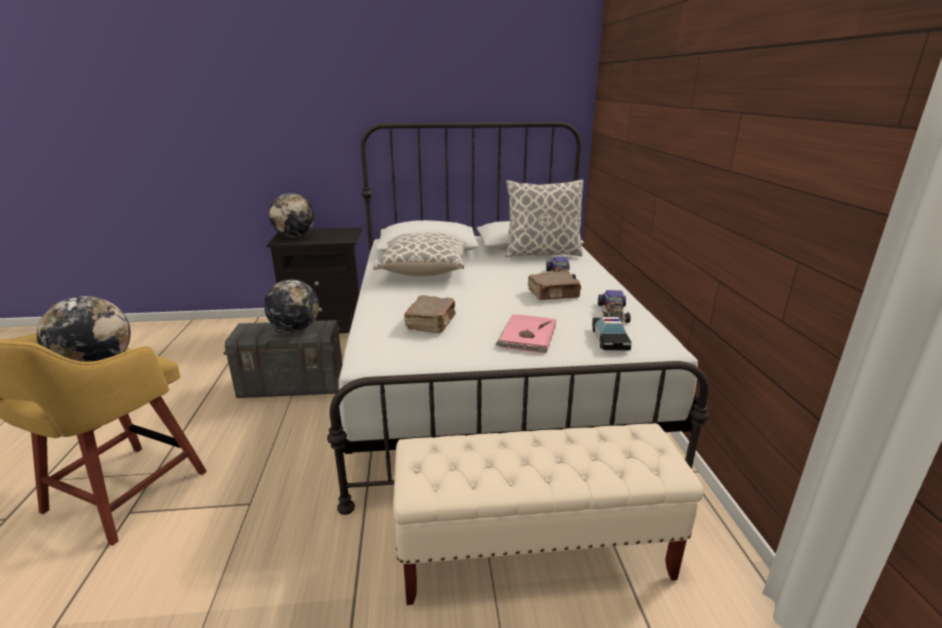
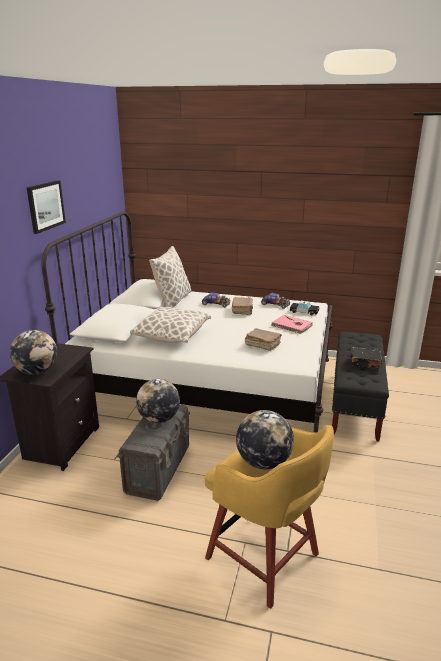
camera: 70 degrees left, 0 degrees up
(395, 84) = (45, 206): none -> picture
(508, 465) = (365, 363): none -> black book
(535, 551) = (355, 404): beige bench -> black bench

